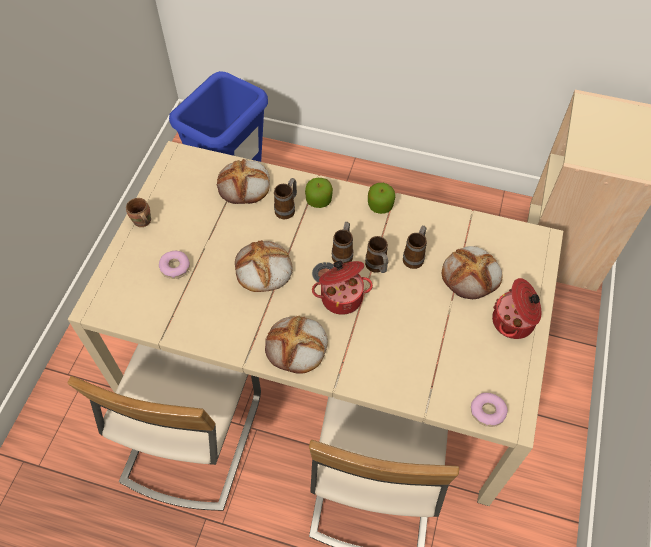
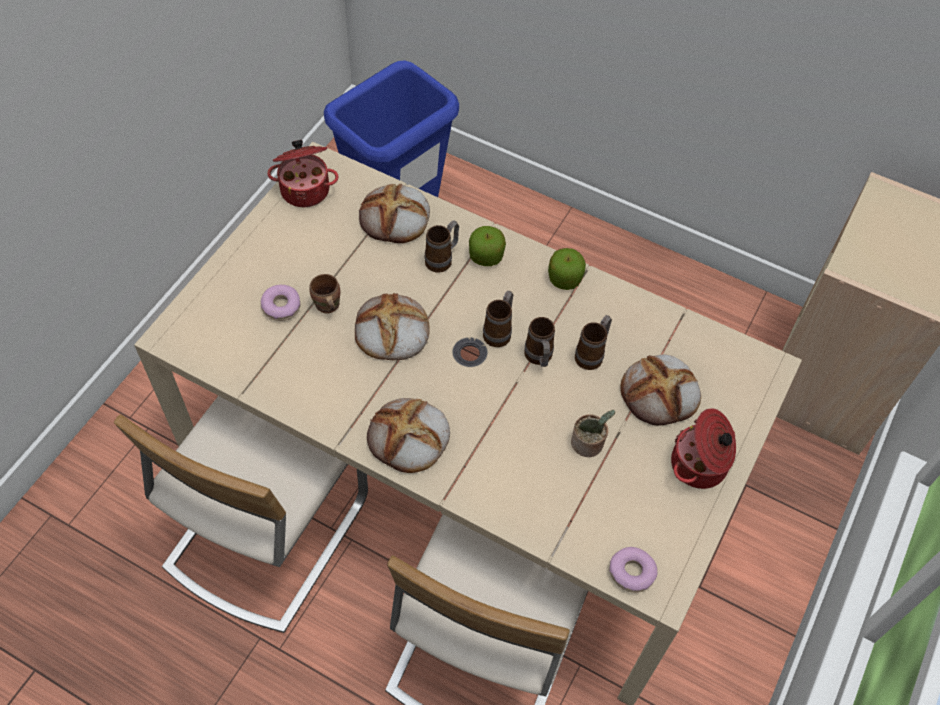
camera: 10 degrees right, 0 degrees up
(142, 222) = (254, 241): brown mug -> brown mug (326, 306)
(341, 296) = (482, 386): cooking pot -> cooking pot (305, 189)
(430, 323) = (589, 444): none -> potted plant

